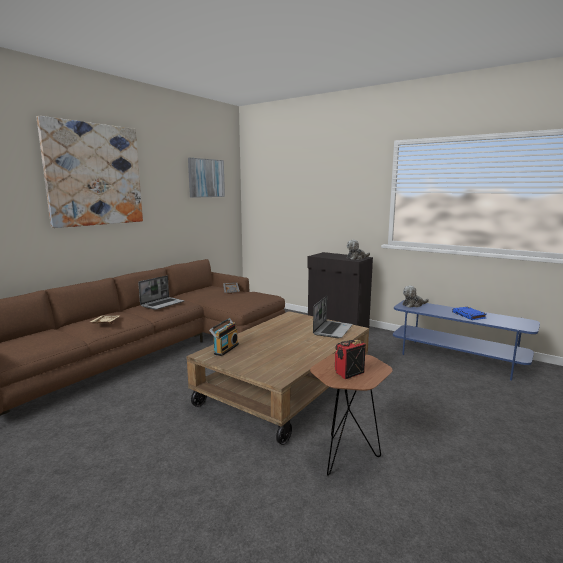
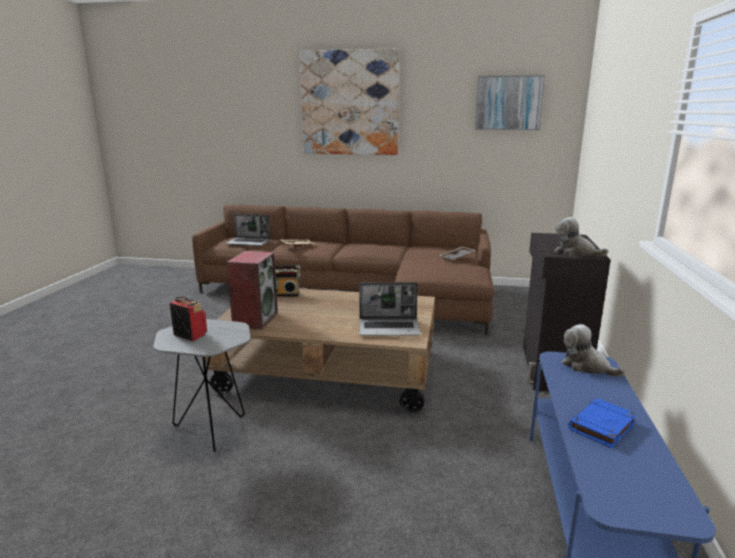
camera: 65 degrees right, 5 degrees up
(162, 304) = (368, 247): laptop -> laptop (249, 242)
(275, 365) = (255, 319): none -> speaker
(347, 454) = (213, 431): brown side table -> grey side table

